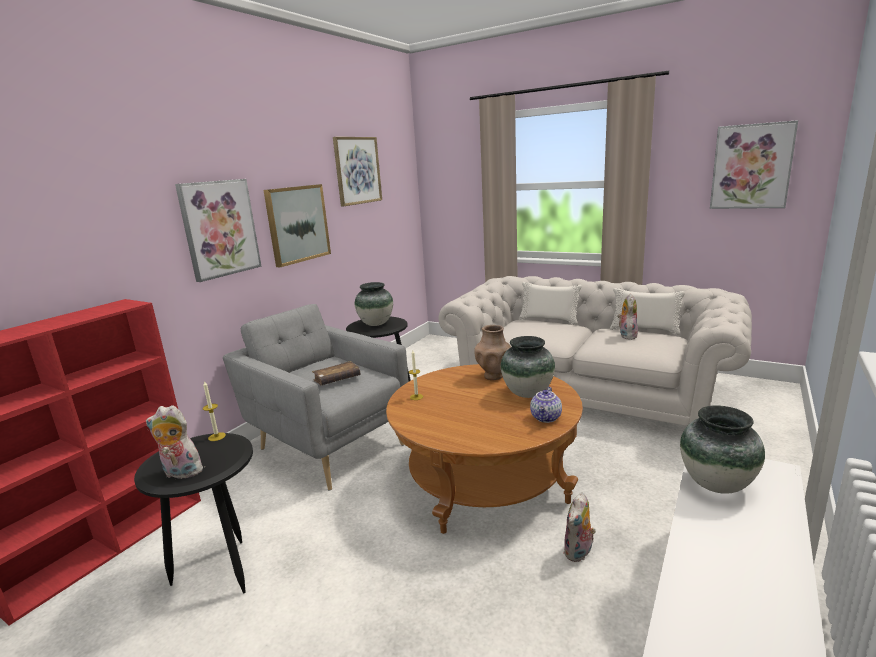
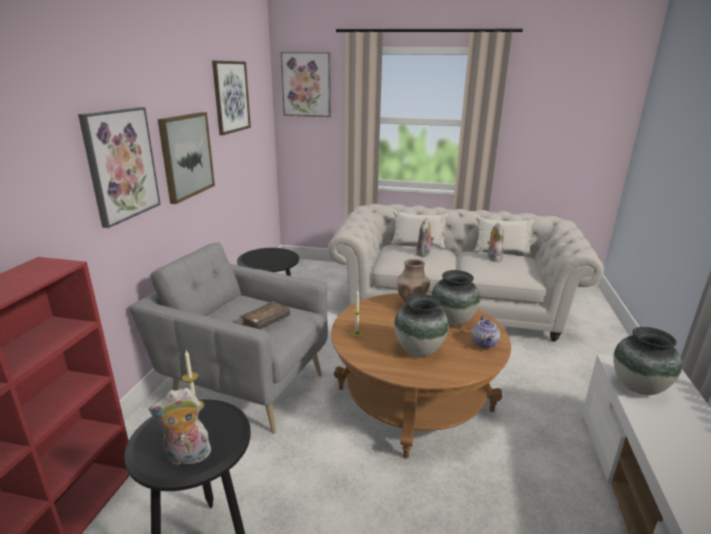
camera: 20 degrees left, 5 degrees up
(376, 323) = (268, 256): vase -> vase (419, 350)
(579, 553) = (523, 454): plush toy -> plush toy (424, 254)
(751, 166) = (577, 116): picture -> picture (306, 84)

